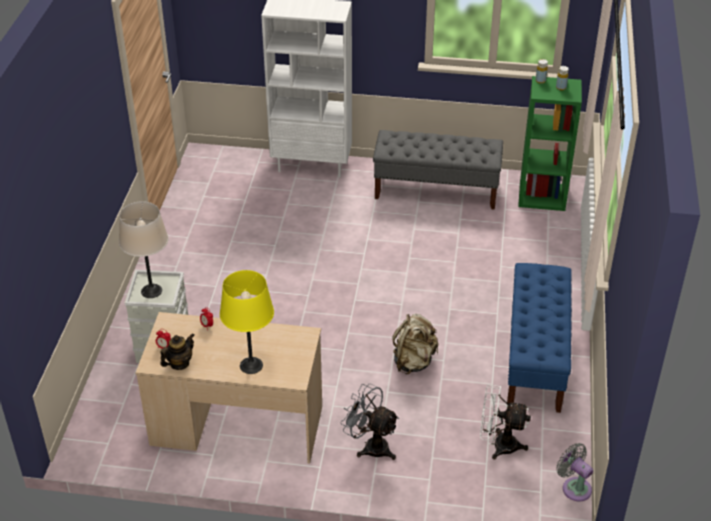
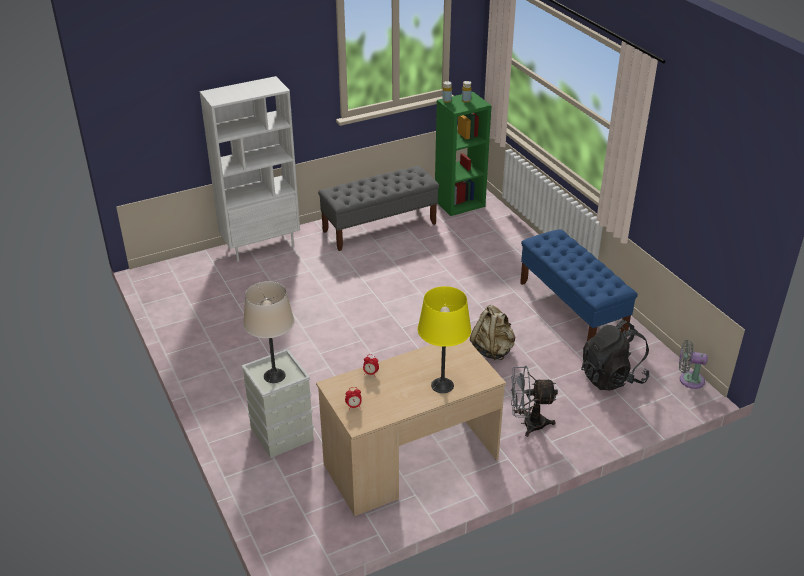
camera: 35 degrees left, 5 degrees down
(179, 363) = (381, 412): teapot -> none
(498, 445) = (612, 377): white fan -> black backpack

